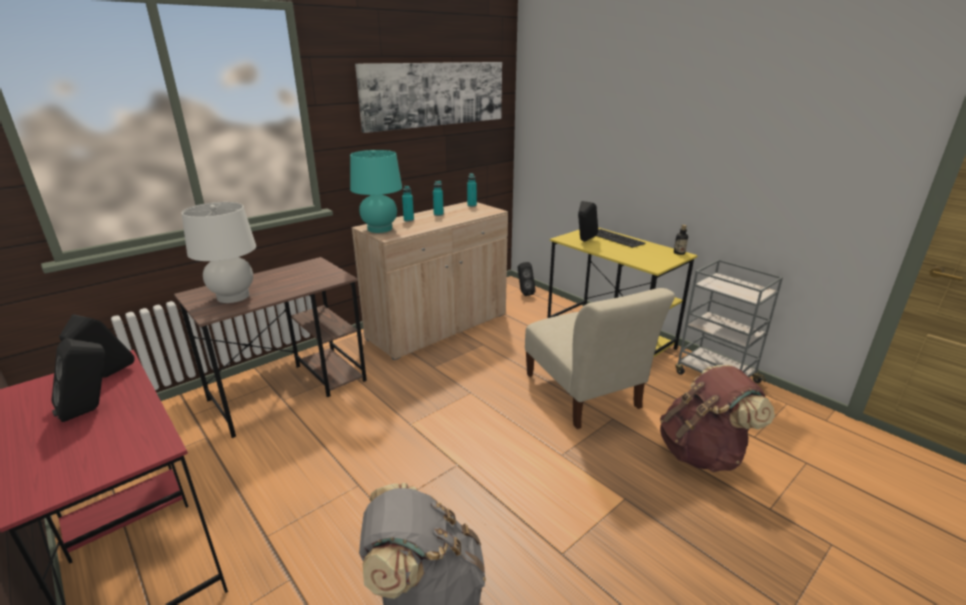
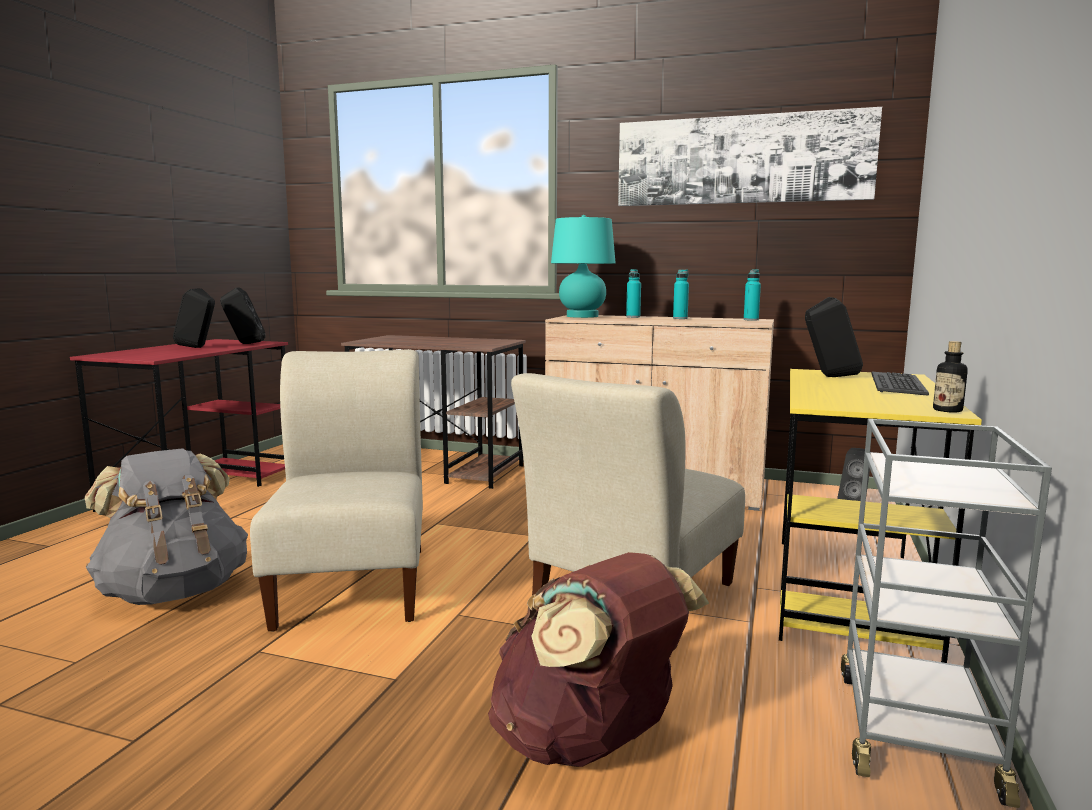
camera: 60 degrees right, 15 degrees down
(233, 296) = (400, 340): white table lamp -> none
(484, 487) = (354, 582): none -> beige chair

